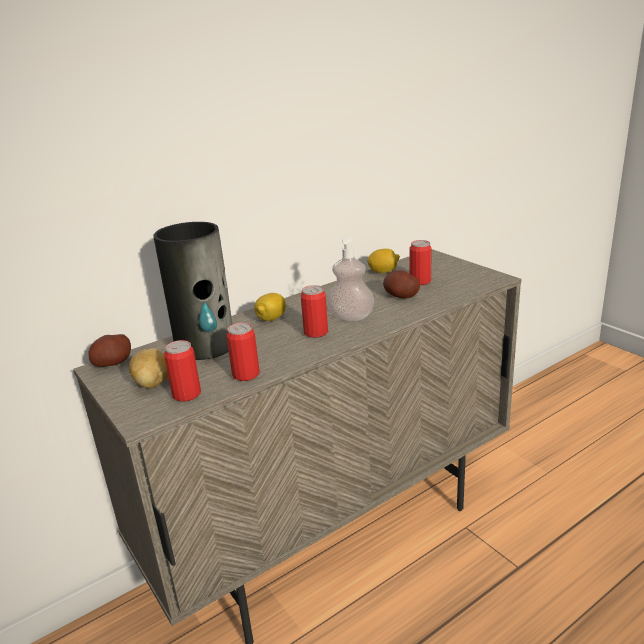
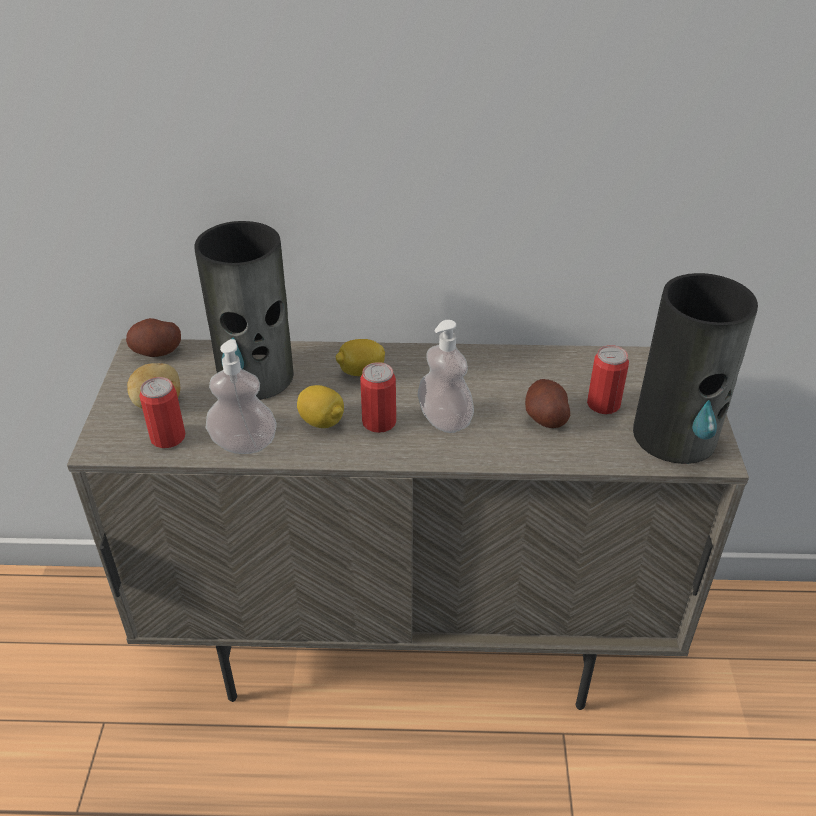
camera: 35 degrees right, 15 degrees up
(246, 374) = (244, 444): can -> soap dispenser
(383, 272) = (580, 360): lemon -> lemon (322, 421)
(470, 278) = (676, 436): none -> vase

